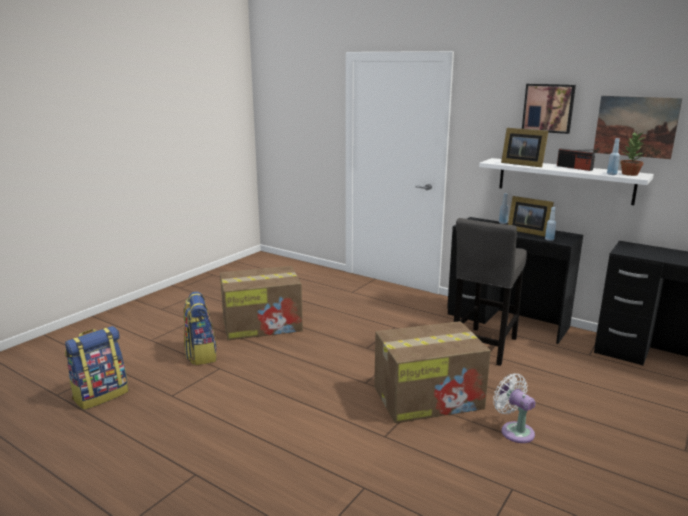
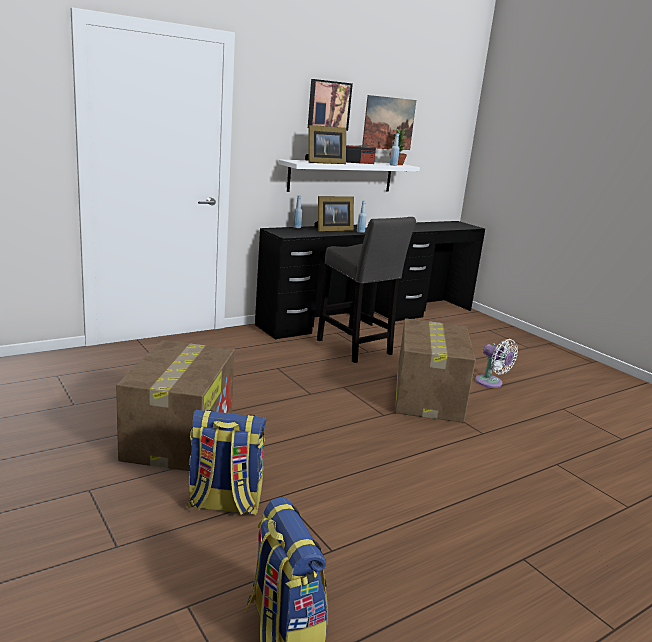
camera: 70 degrees left, 0 degrees up
(514, 430) = (491, 383): white fan -> white fan turned 120 degrees counterclockwise

